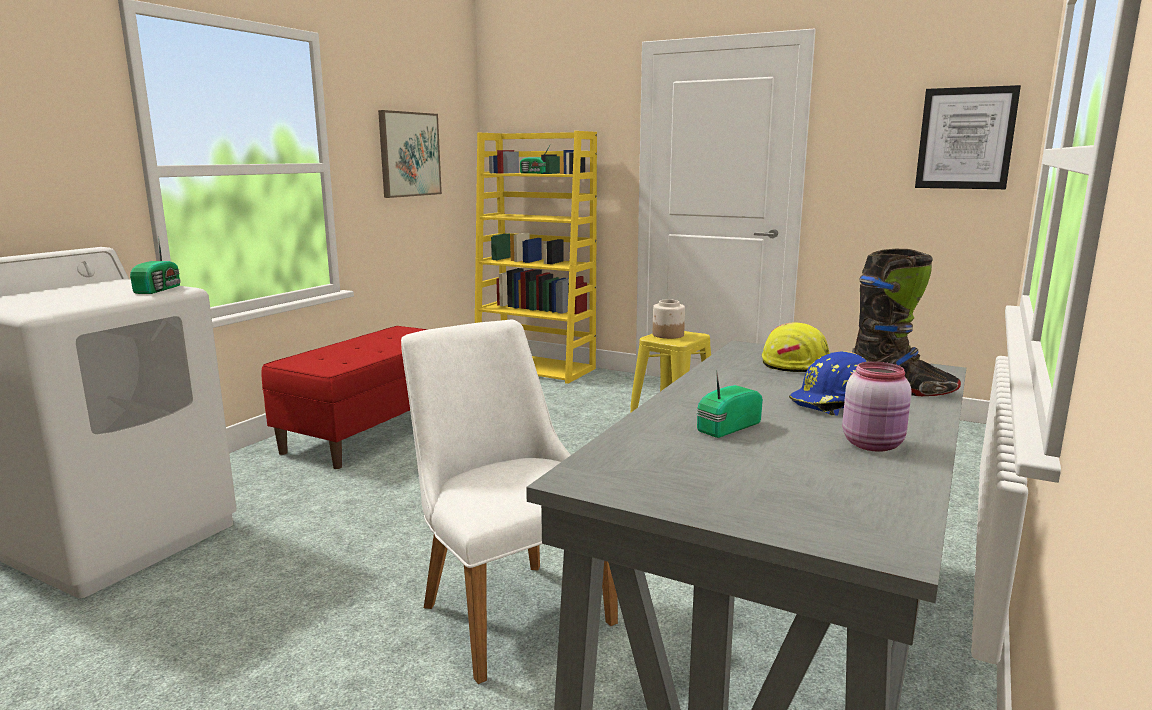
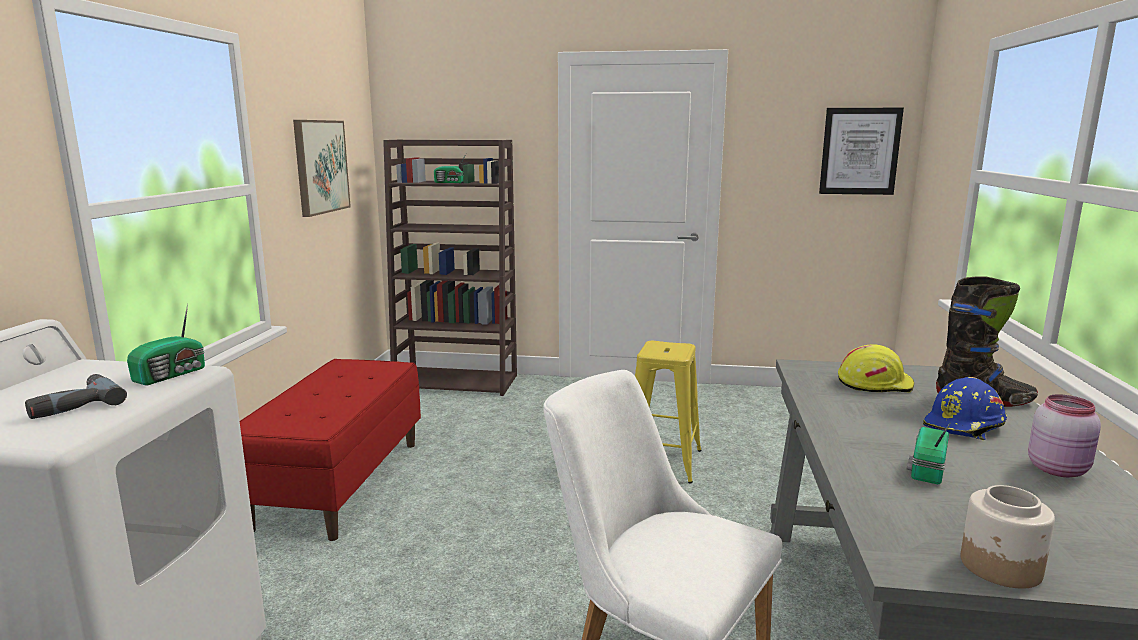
camera: 20 degrees left, 0 degrees up
(75, 298) = (74, 405): none -> power drill
(160, 289) = (172, 375): radio -> radio turned 45 degrees clockwise
(536, 368) = (457, 382): yellow bookcase -> brown bookcase
(668, 335) = (659, 349): jar -> jar (1001, 567)

